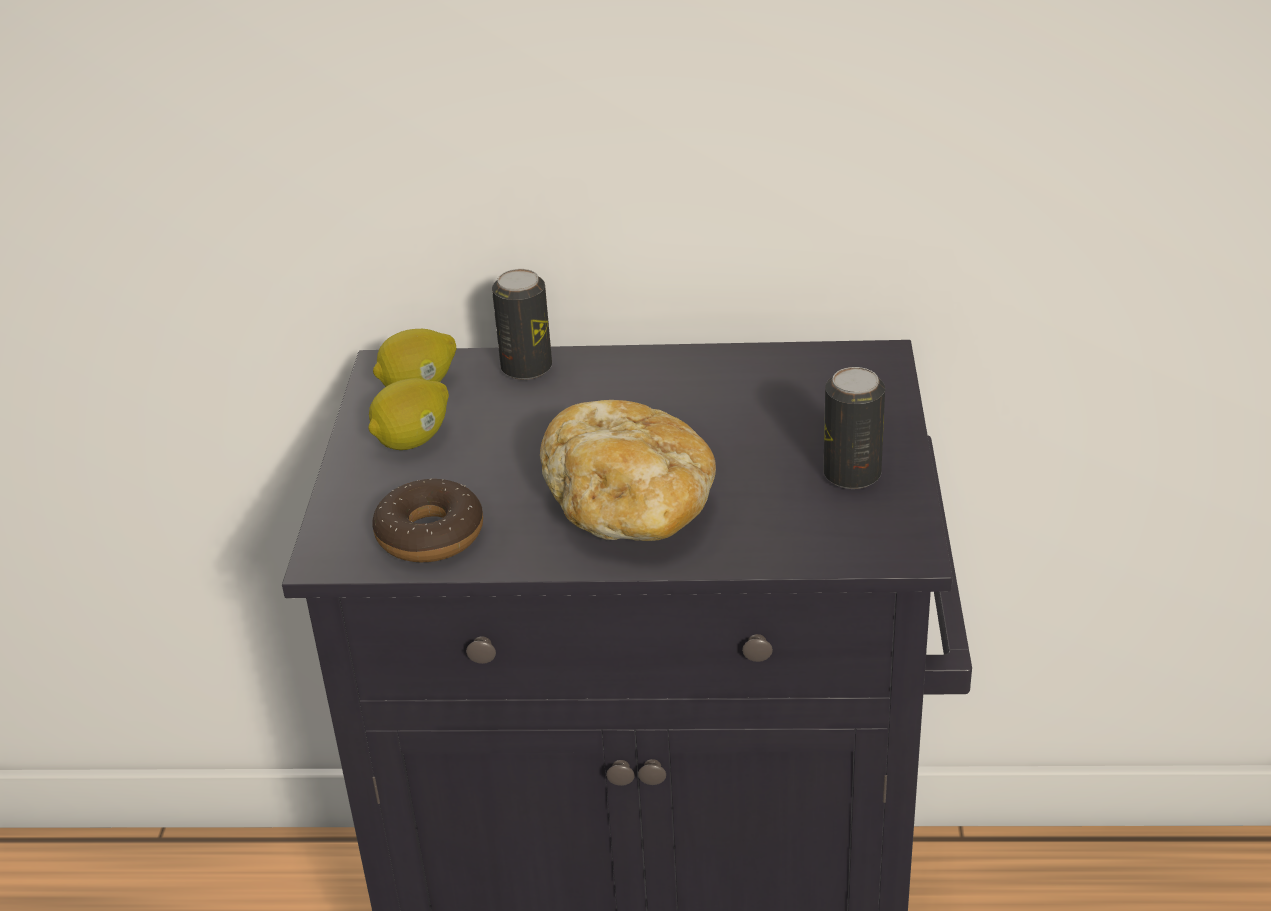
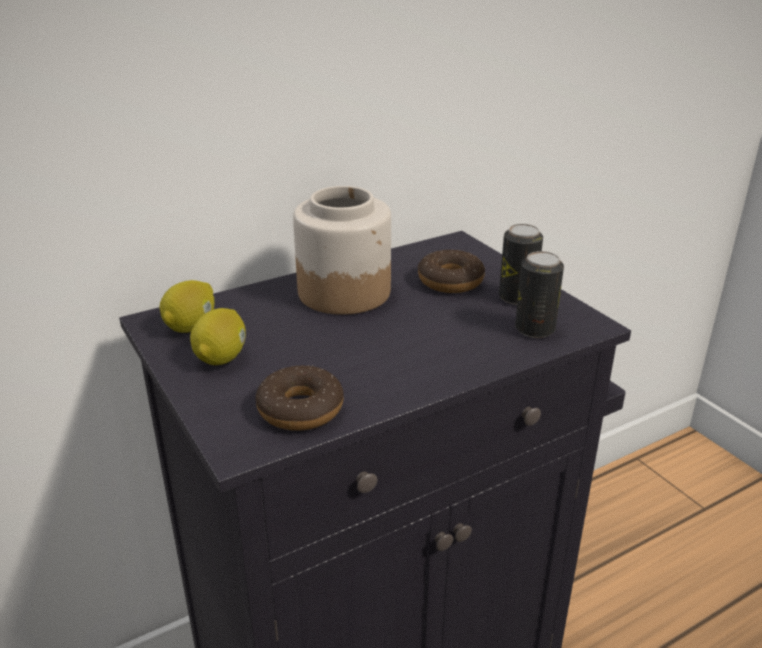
camera: 35 degrees left, 5 degrees down
(526, 368) = (256, 297): can -> can (534, 329)
(631, 509) = (416, 352): bread -> none
(637, 394) = (344, 292): none -> jar
(792, 420) = (450, 281): none -> donut

